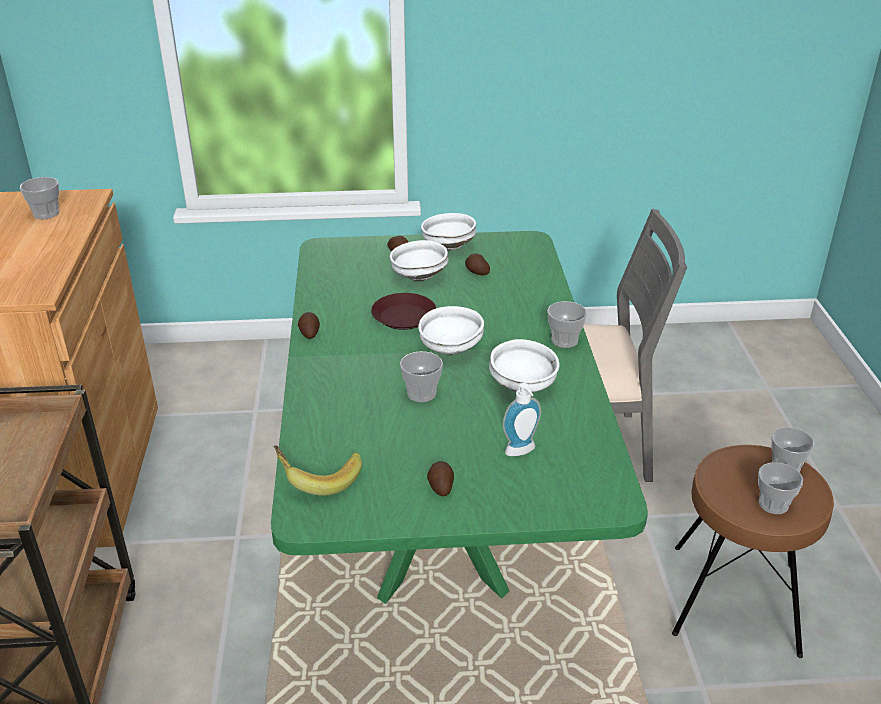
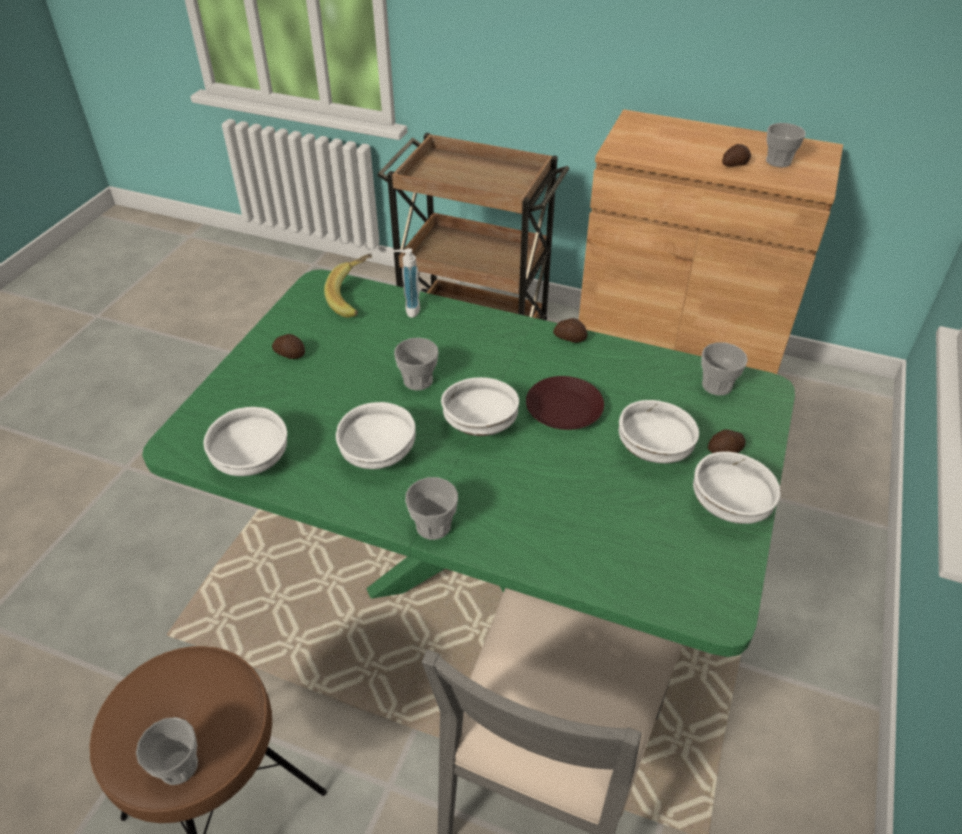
camera: 115 degrees right, 10 degrees up
(476, 272) = (641, 508): potato -> potato (734, 164)
(522, 452) = (286, 414): soap dispenser -> soap dispenser (409, 309)
(589, 447) = (251, 461): none -> white bowl
(773, 504) = (147, 704): cup -> cup (717, 385)

